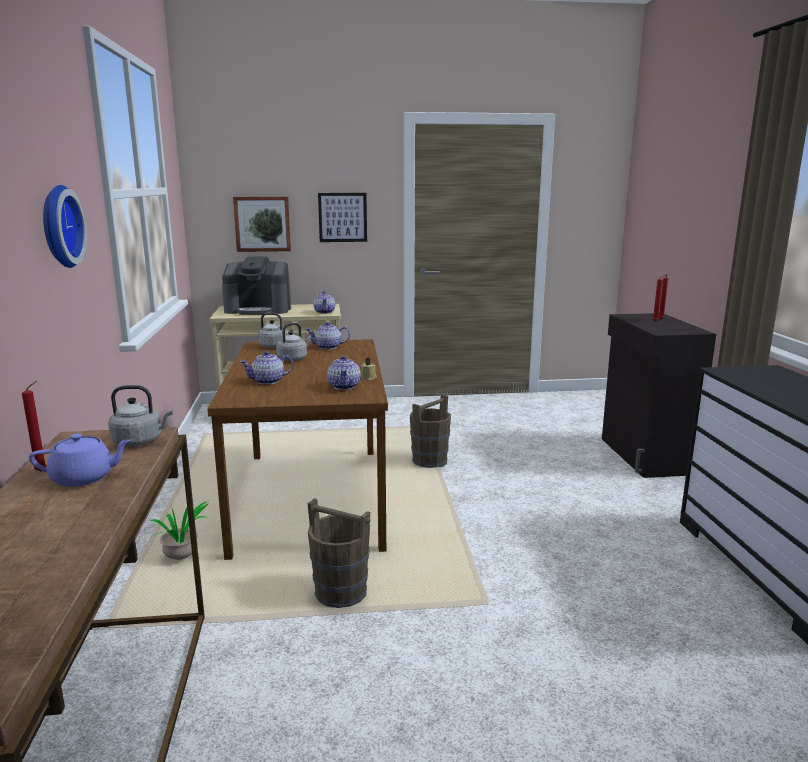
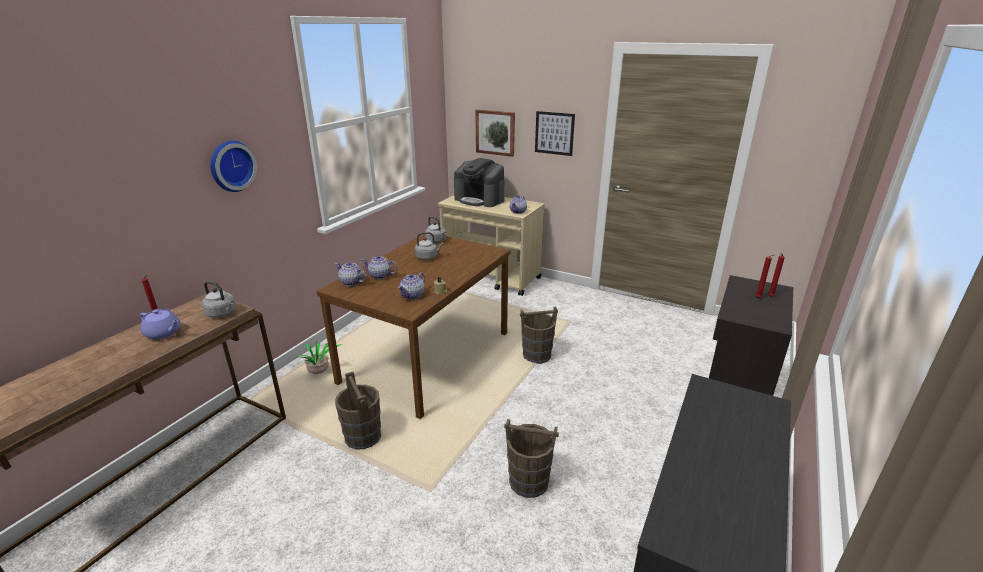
camera: 35 degrees right, 10 degrees up
(328, 347) = (466, 251): teapot -> teapot (351, 283)
(565, 556) = (529, 482): none -> brown bucket

